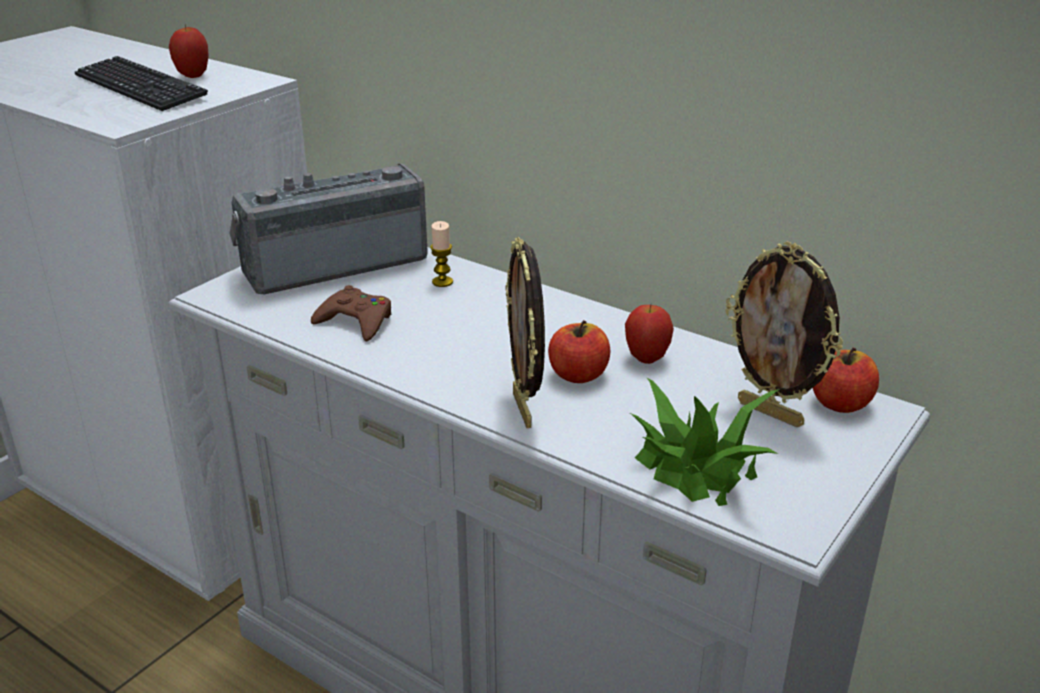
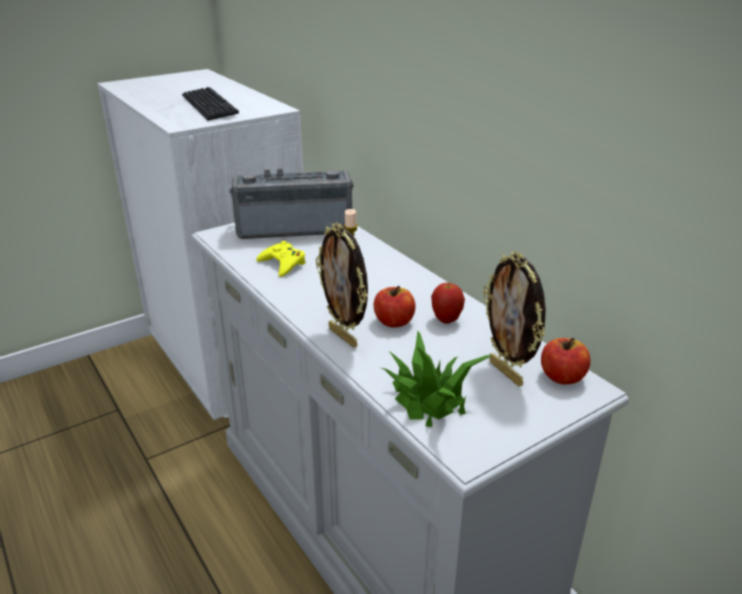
camera: 20 degrees right, 0 degrees up
(193, 76) = (243, 102): apple -> none
(356, 321) = (283, 264): brown game controller -> yellow game controller
(524, 410) = (344, 337): picture frame -> picture frame turned 45 degrees counterclockwise

